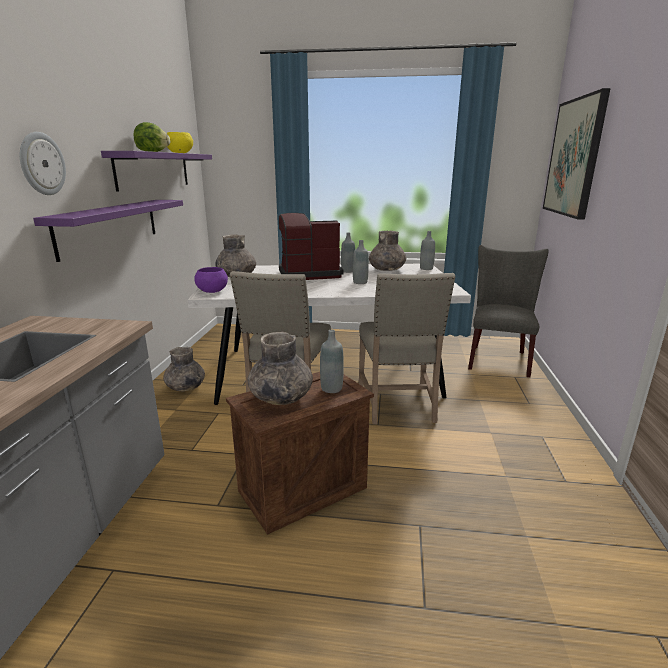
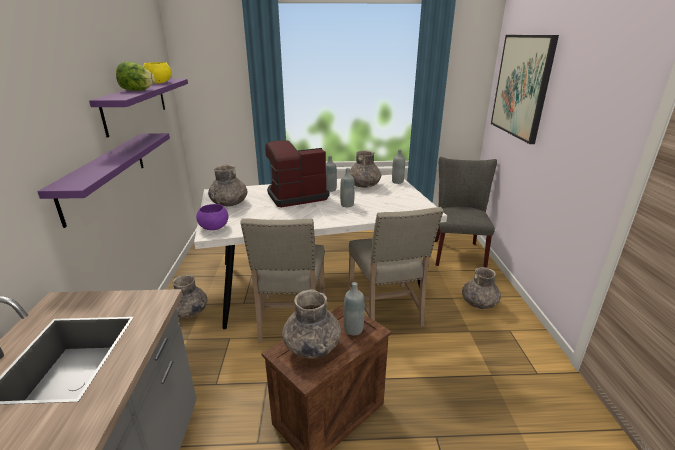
camera: 10 degrees left, 5 degrees up
(41, 164) = (38, 132): wall clock -> none
(511, 407) = (479, 303): none -> grey vase

